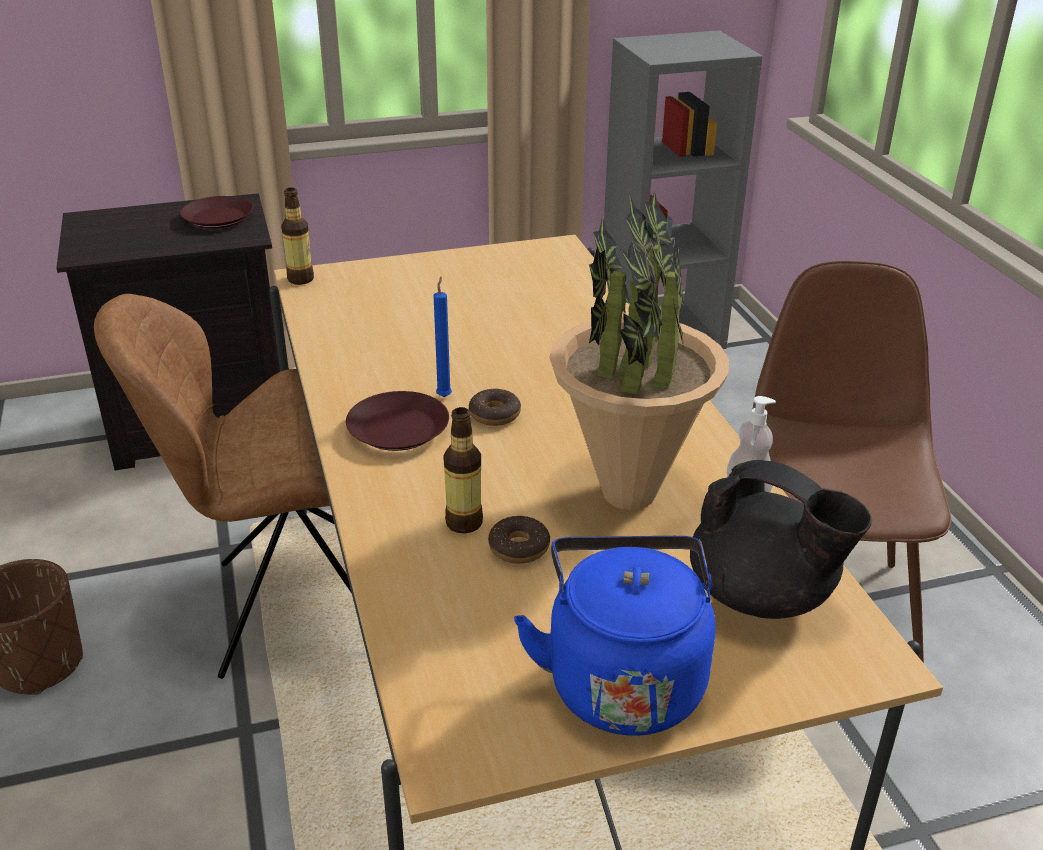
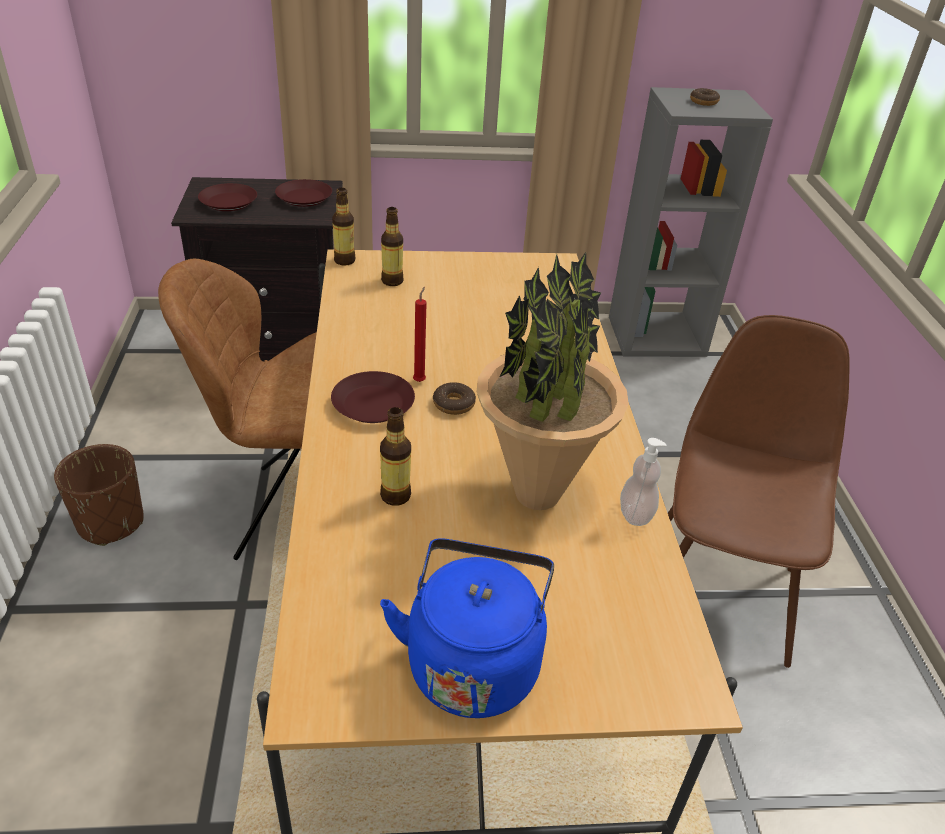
camera: 10 degrees right, 5 degrees up
(122, 235) = (228, 202): none -> brown plate
(368, 293) = (392, 281): none -> bottle
(444, 395) = (420, 380): blue candle -> red candle
(519, 547) = (431, 526): donut -> donut (703, 102)
(762, 595) = (616, 609): black teapot -> none

